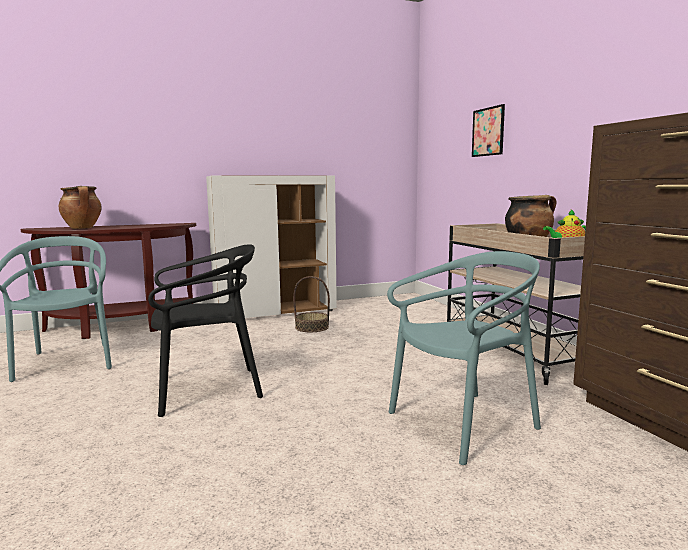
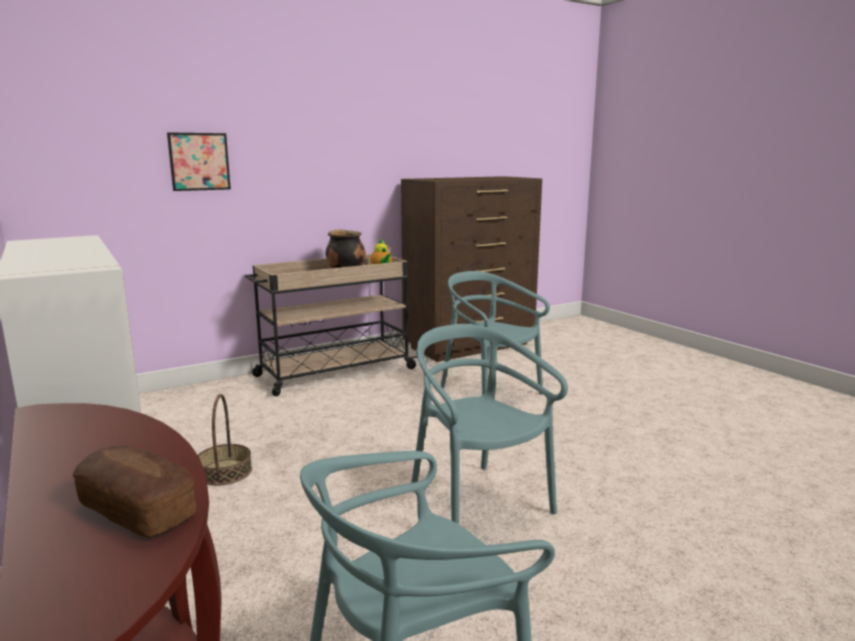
camera: 100 degrees left, 5 degrees up
(83, 228) = (137, 511): cooking pot -> bread
(208, 389) = (477, 503): black chair -> turquoise chair

